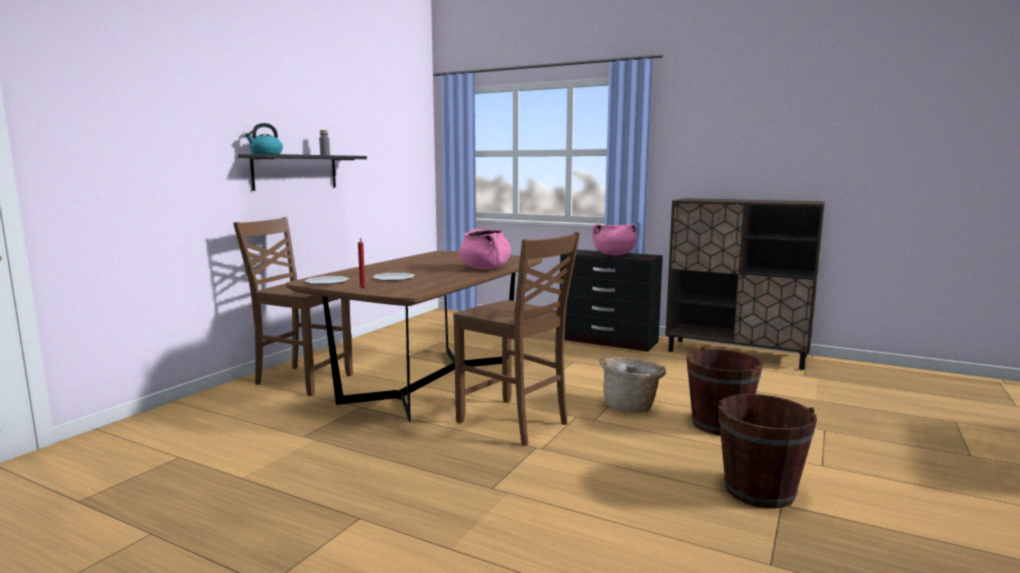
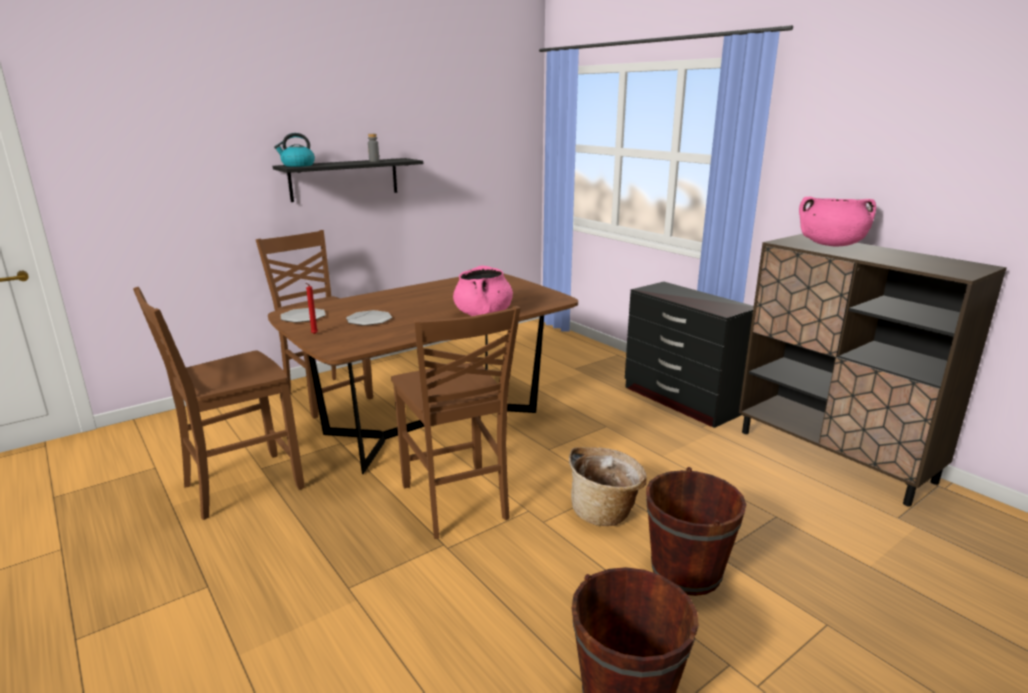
camera: 25 degrees right, 10 degrees up
(298, 451) = (240, 486): none -> brown chair
(614, 255) = (694, 299): pink cooking pot -> pink cooking pot (831, 245)

